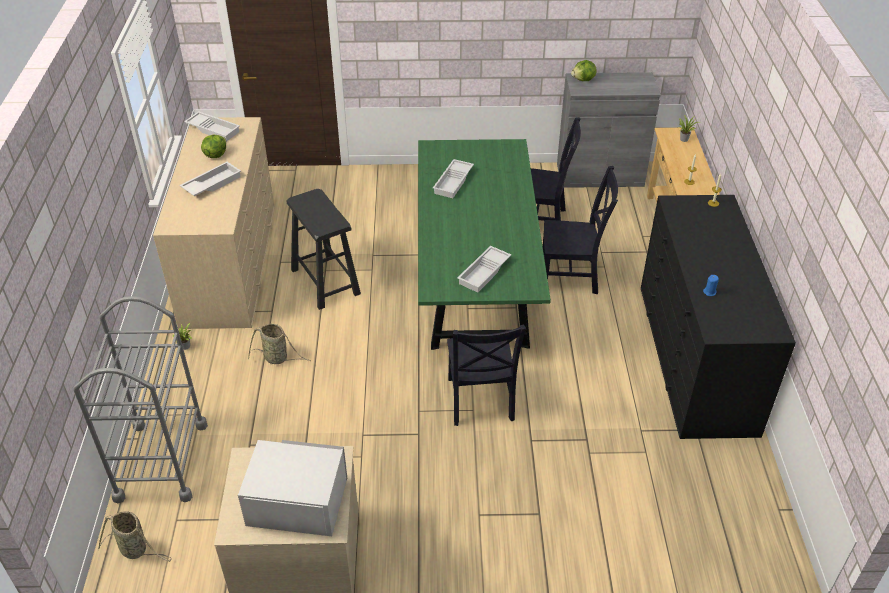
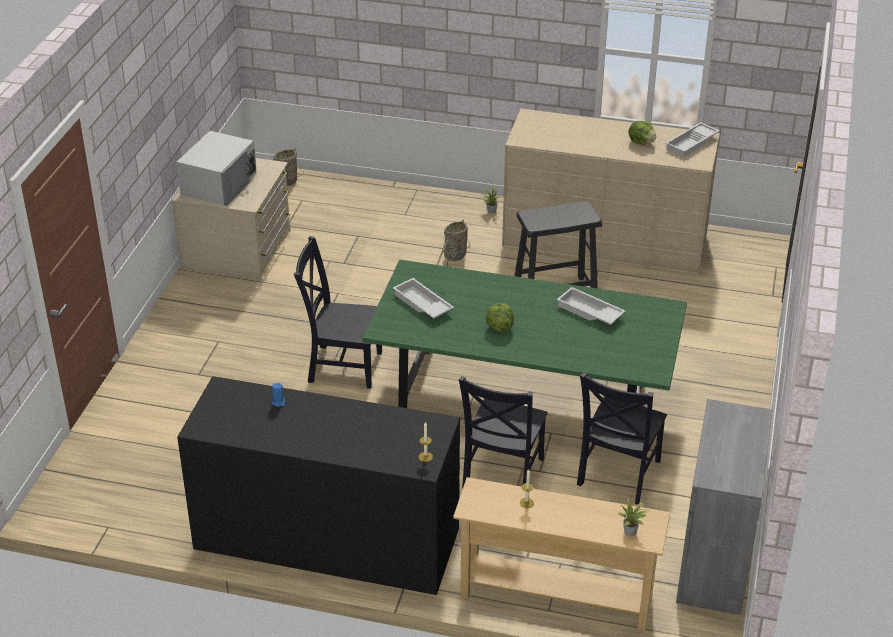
camera: 105 degrees right, 5 degrees down
(161, 461) = (363, 195): grey cart -> none
(211, 183) = (590, 138): white tray -> none
(583, 80) = (747, 420): lettuce -> lettuce (499, 327)

